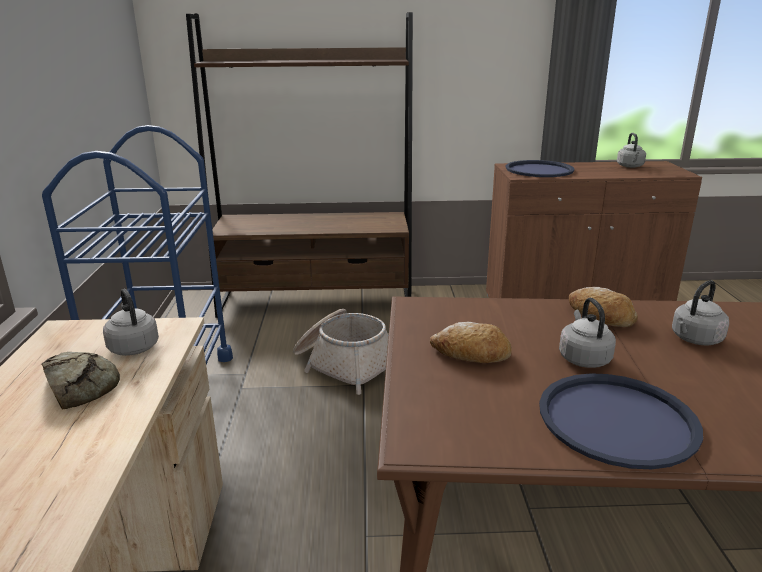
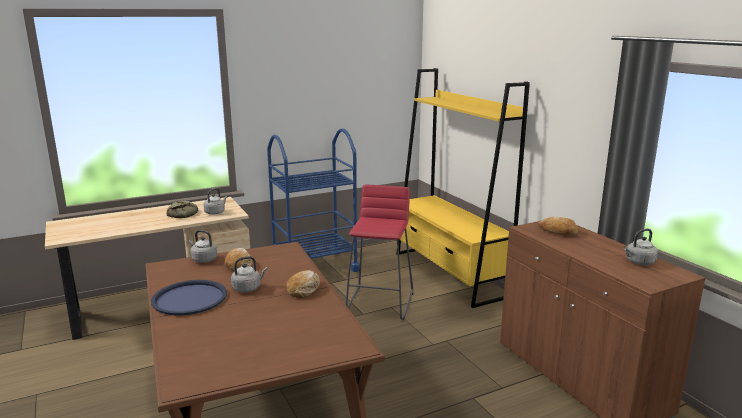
camera: 65 degrees right, 5 degrees down
(316, 302) = (449, 274): brown bookcase -> yellow bookcase
(344, 364) = (380, 302): basket -> red stool
(539, 170) = (558, 232): blue tray -> bread
(694, 339) = (288, 315): grey kettle -> grey kettle (203, 259)

